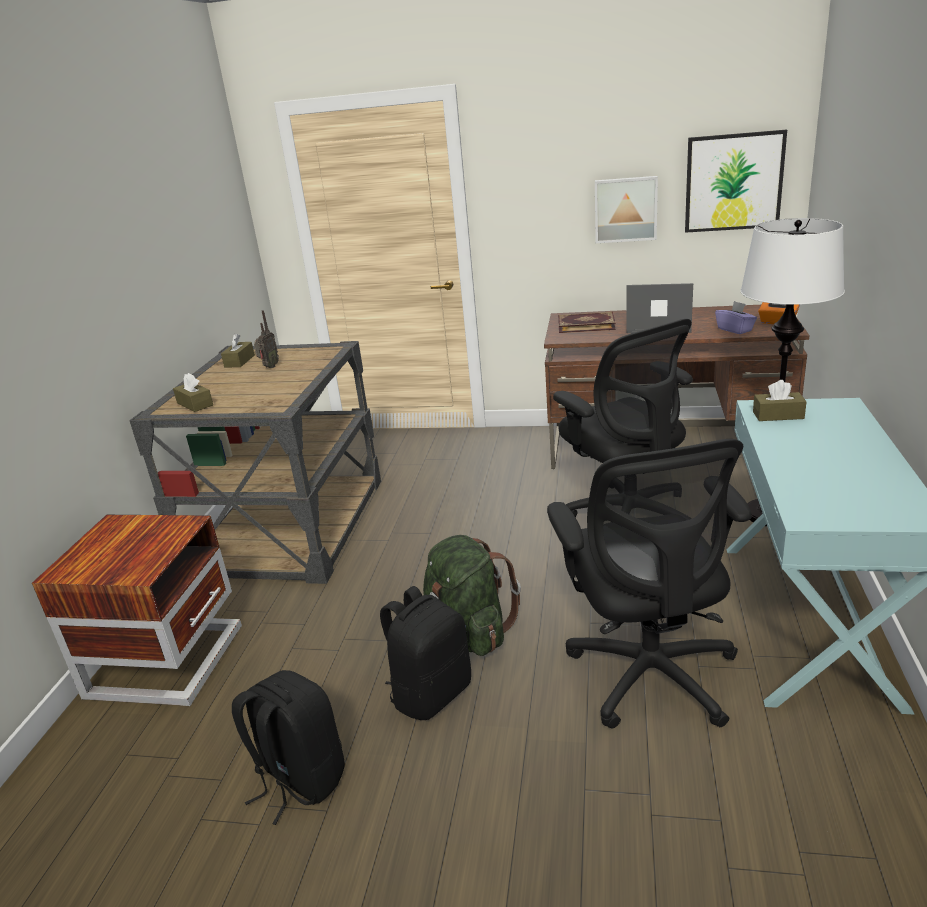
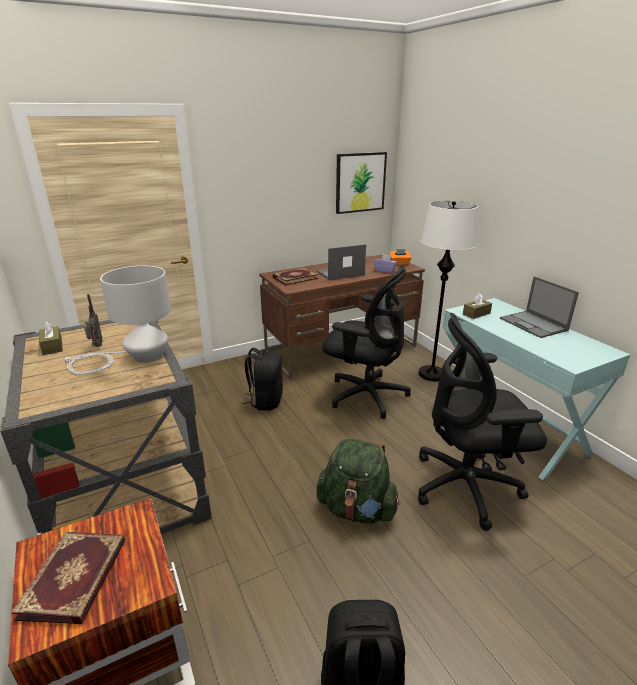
camera: 40 degrees left, 0 degrees up
(110, 550) = (76, 578): none -> book
(195, 404) = (64, 395): brown tissue box -> none
(274, 383) = (126, 358): none -> grey table lamp
(431, 693) = (378, 564): black backpack -> black backpack (265, 401)
(625, 209) = (302, 200): picture -> none
(645, 667) = (471, 484): black office chair -> black office chair turned 135 degrees clockwise
(853, 449) = (534, 324): none -> laptop

